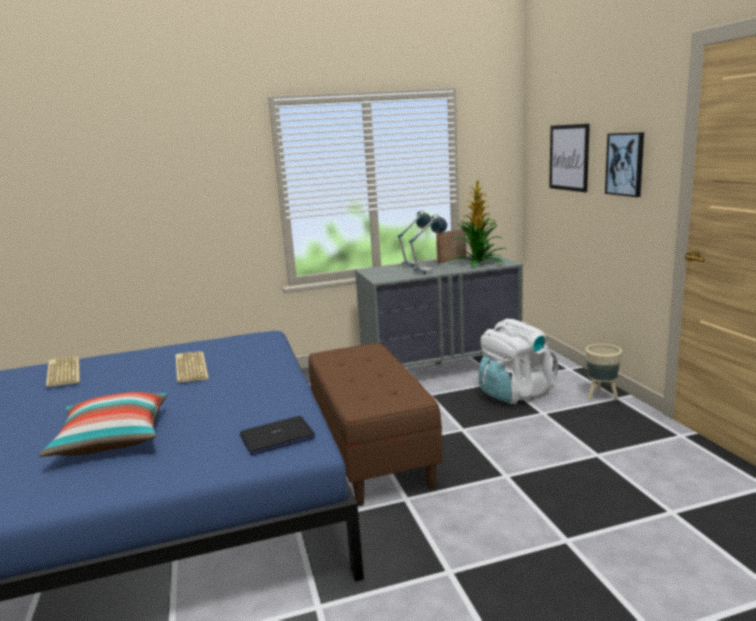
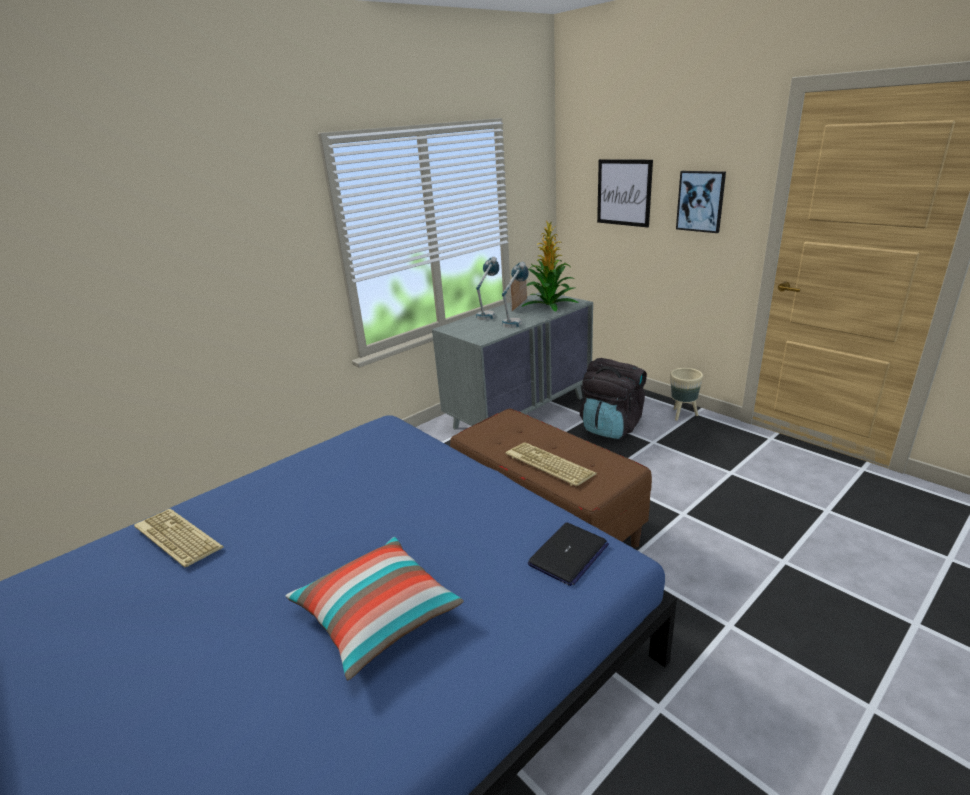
camera: 25 degrees left, 10 degrees up
(190, 368) = (347, 489): keyboard -> keyboard (547, 465)
(514, 393) = (611, 427): white backpack -> black backpack

